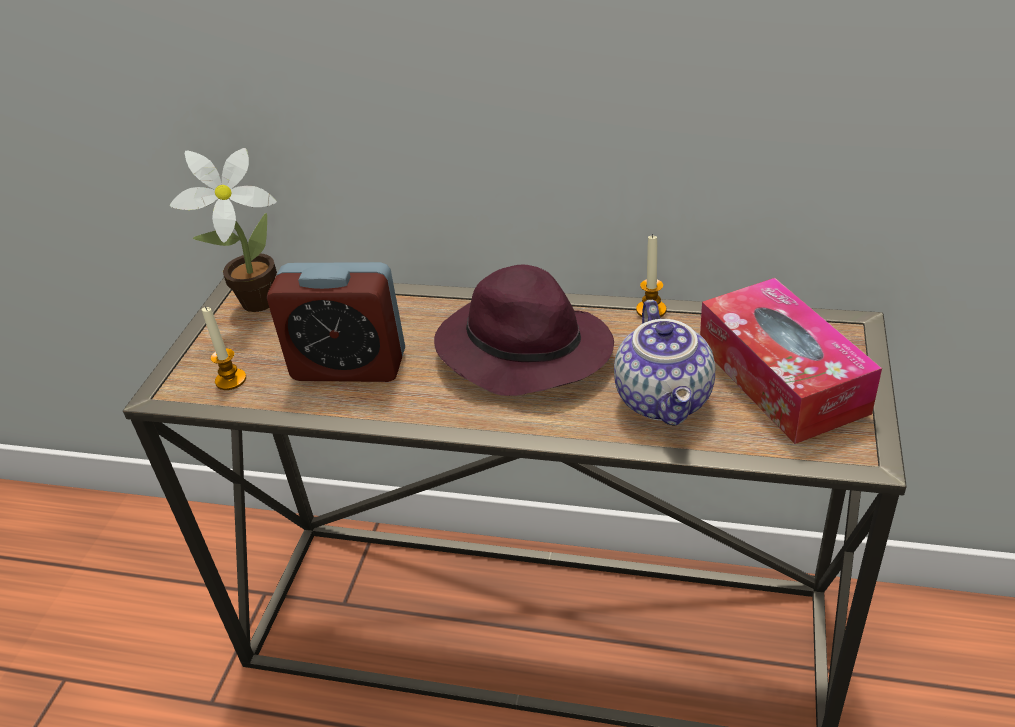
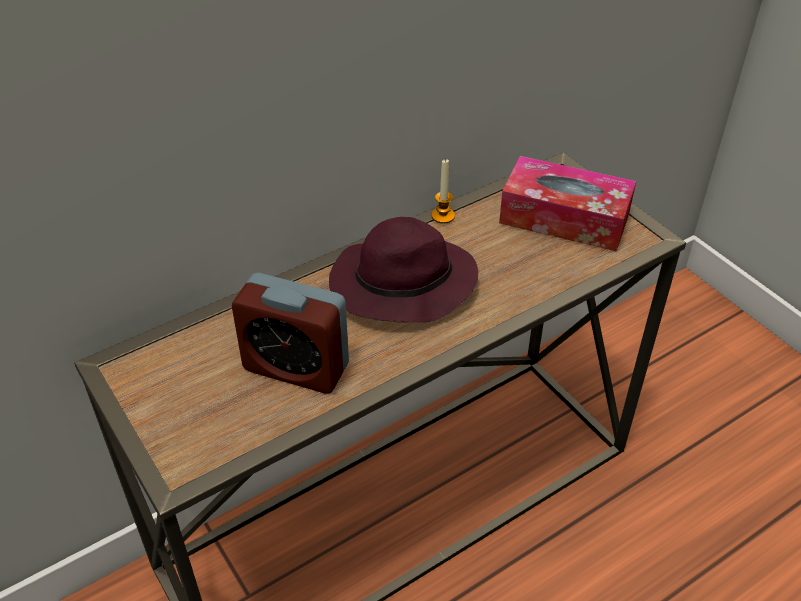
camera: 50 degrees left, 5 degrees up
(231, 380) = (217, 434): candle -> none
(252, 303) = (143, 371): potted plant -> none
(349, 366) = (296, 367): alarm clock -> alarm clock turned 60 degrees clockwise
(666, 400) = (525, 266): teapot -> none

